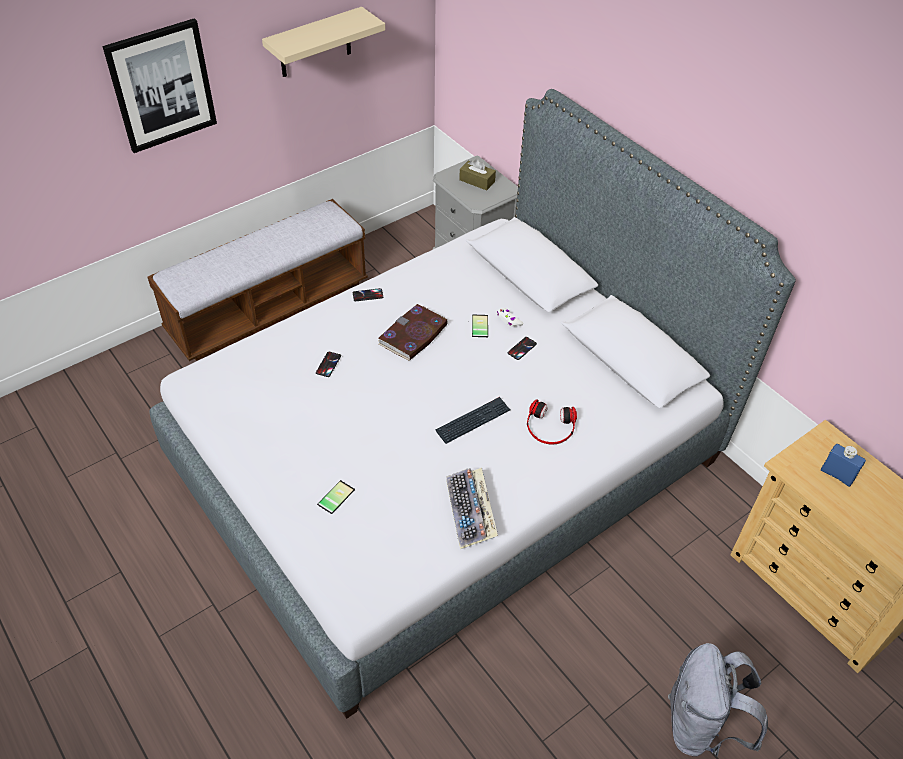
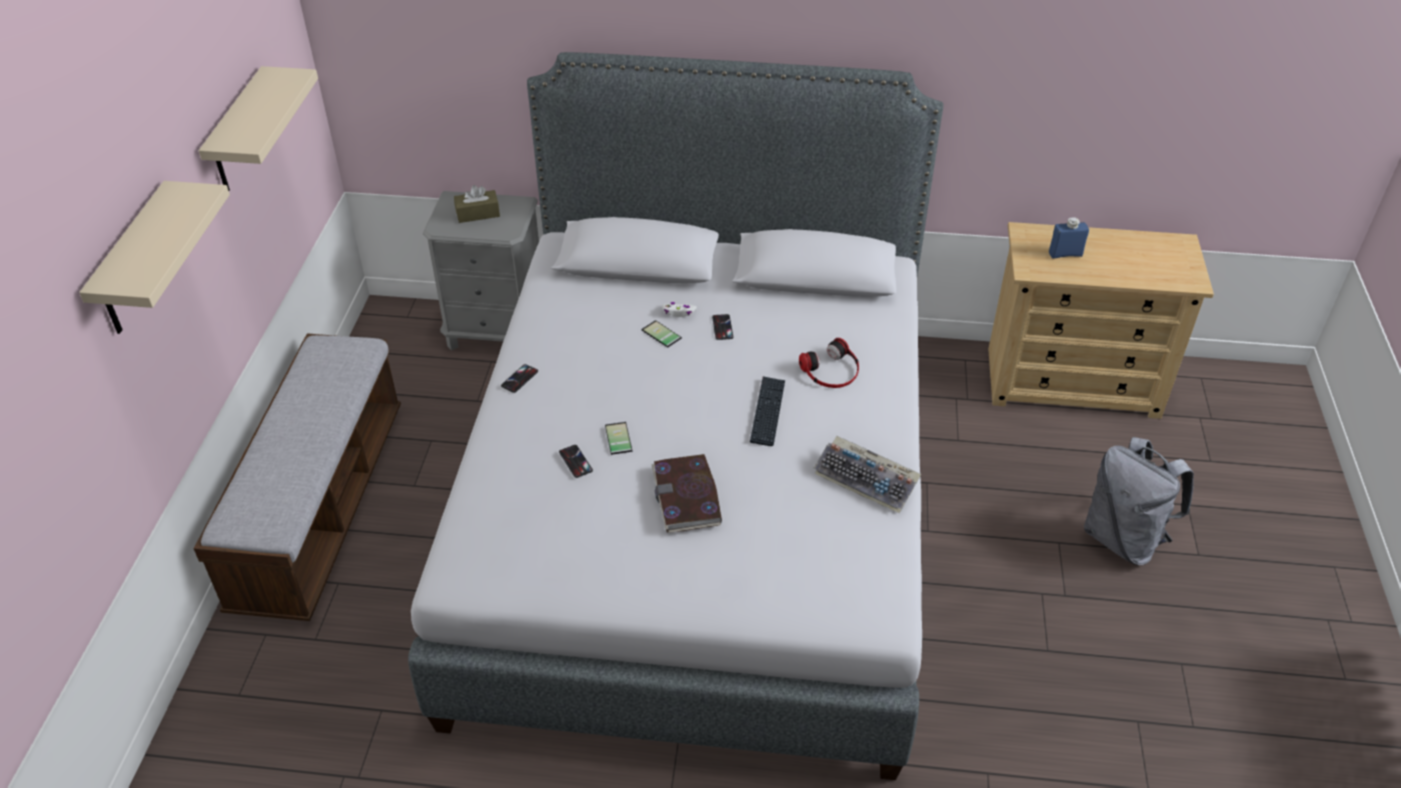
camera: 45 degrees left, 5 degrees down
(162, 86) = (134, 263): picture -> beige shelf
(334, 496) = (744, 560): phone -> phone (616, 438)
(413, 335) = (615, 382): book -> book (687, 497)

